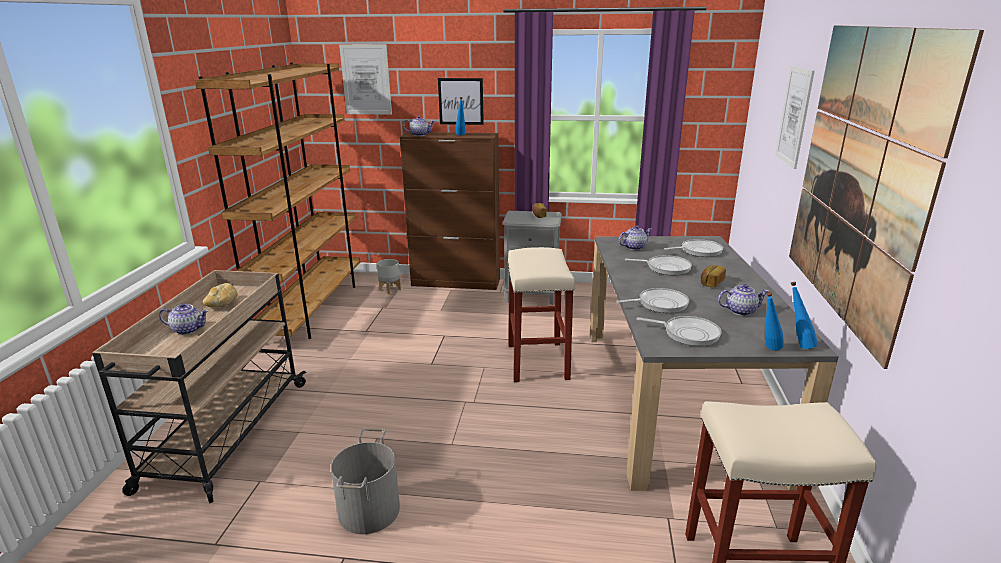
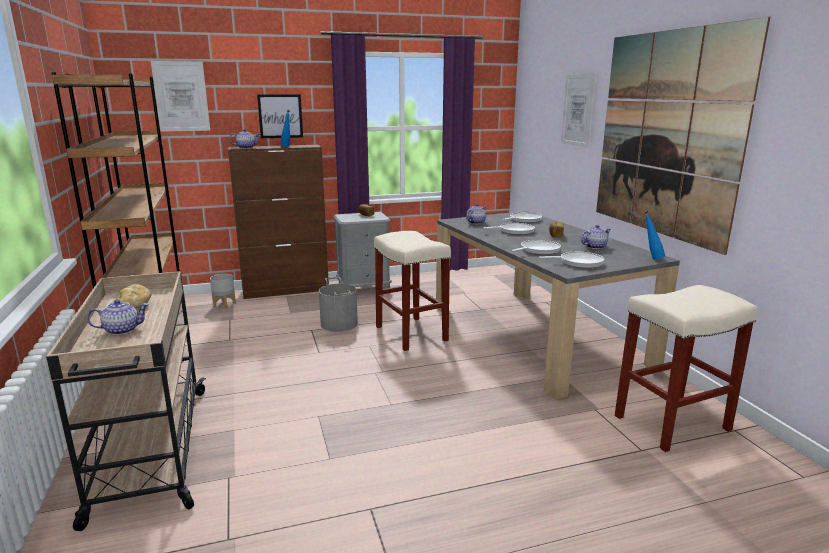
camera: 25 degrees left, 5 degrees down
(370, 510) = (362, 468): grey bucket -> grey bucket (339, 324)
(768, 350) = (637, 263): blue bottle -> none

